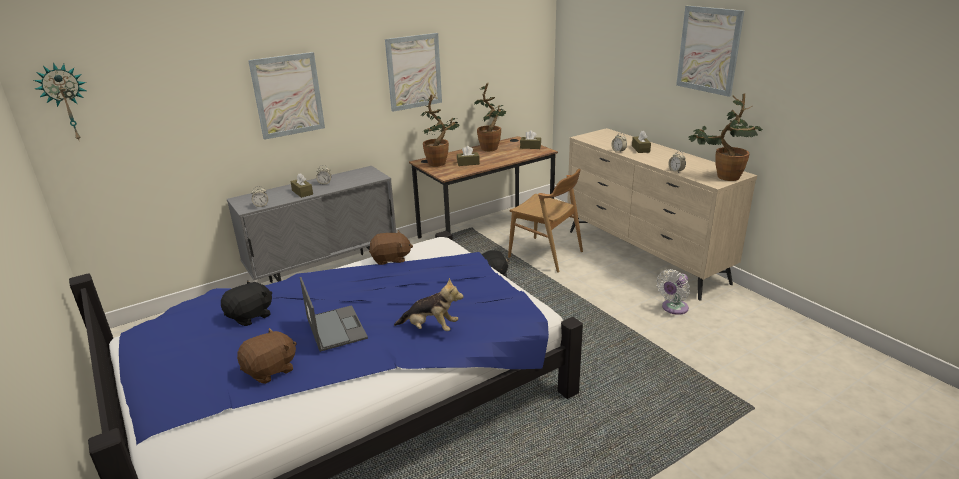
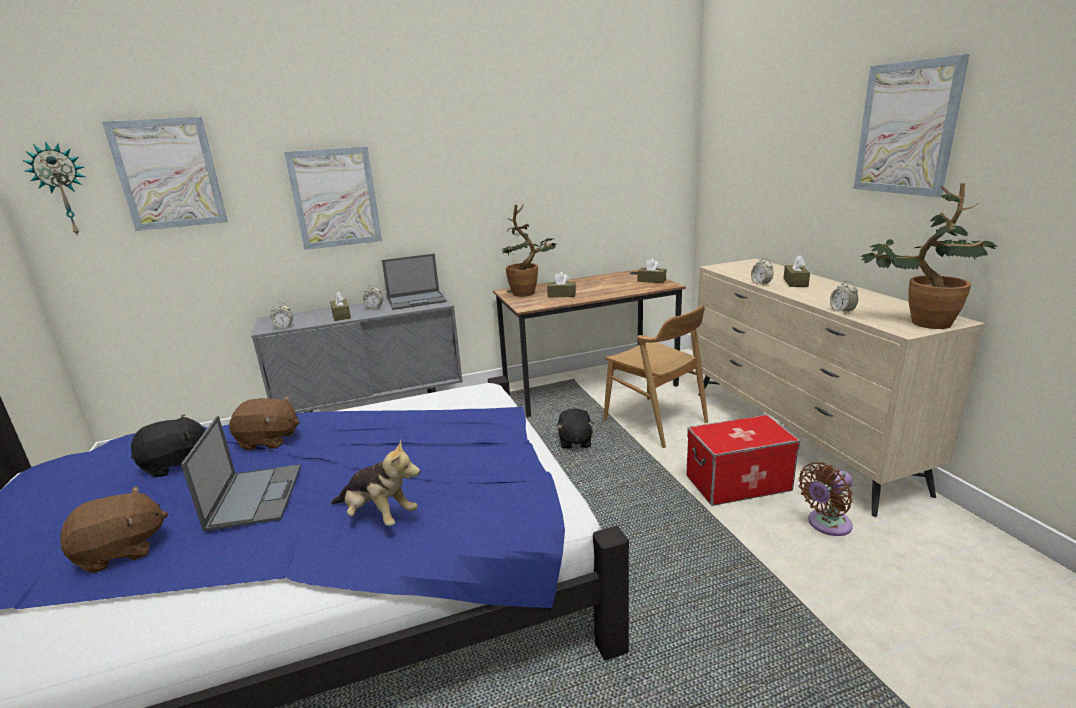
camera: 15 degrees right, 5 degrees down
(356, 175) = (417, 300): none -> laptop
(391, 260) = (405, 407): brown plush toy -> brown plush toy (269, 440)
(414, 72) = (501, 178): picture -> picture (168, 174)
(492, 147) = (602, 279): potted plant -> none
(614, 290) = (738, 482): none -> storage box
(673, 308) = (826, 524): white fan -> brown fan

